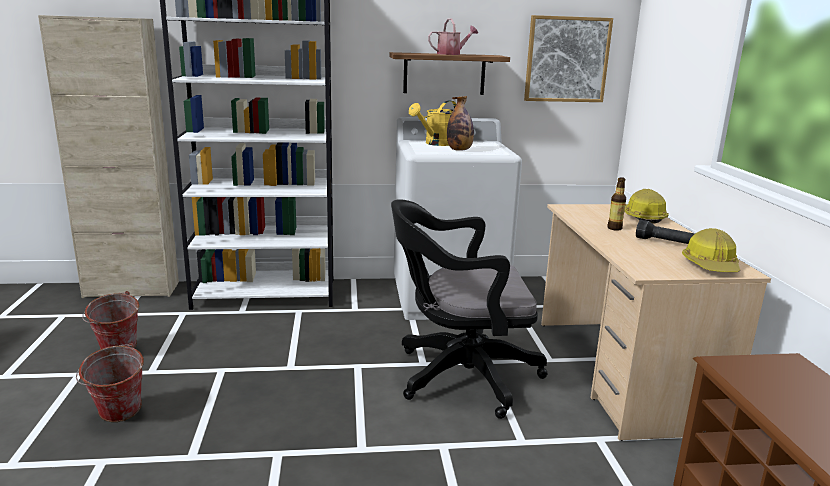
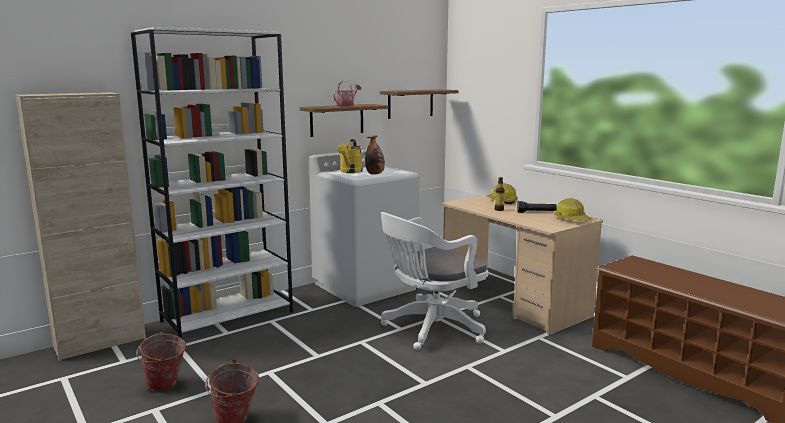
camera: 30 degrees left, 5 degrees down
(459, 376) = (430, 329): black office chair -> white office chair
(567, 59) = (410, 103): picture -> shelf

